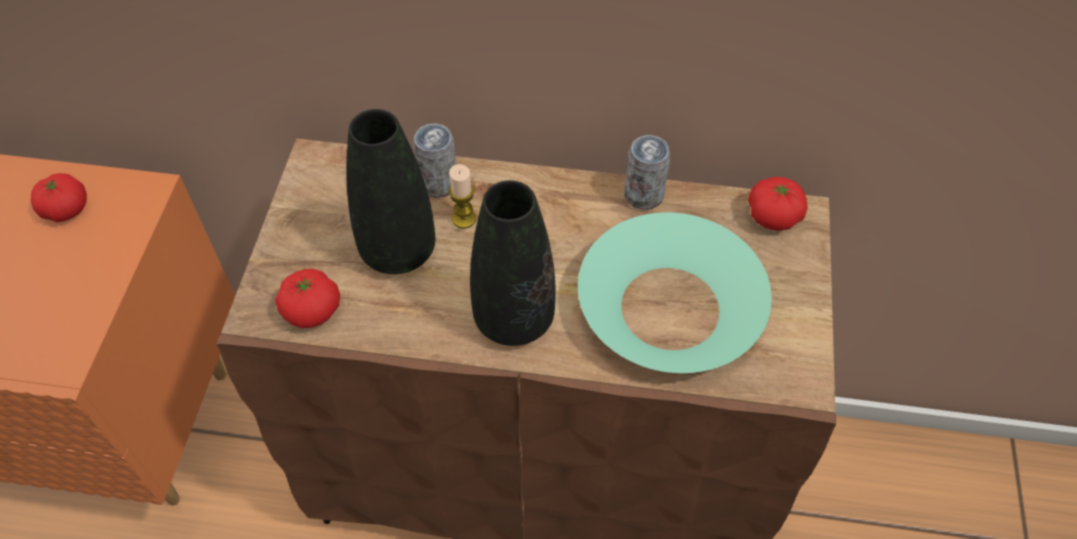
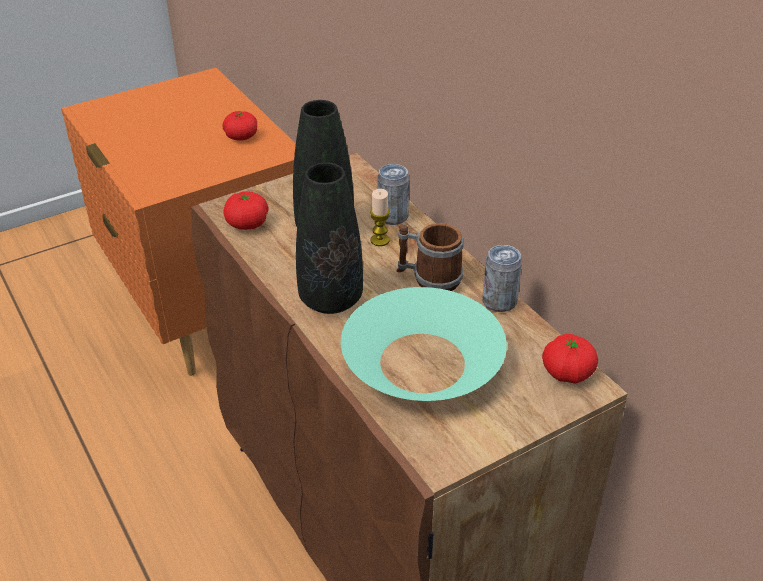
camera: 50 degrees right, 15 degrees down
(560, 222) = (428, 278): none -> mug

